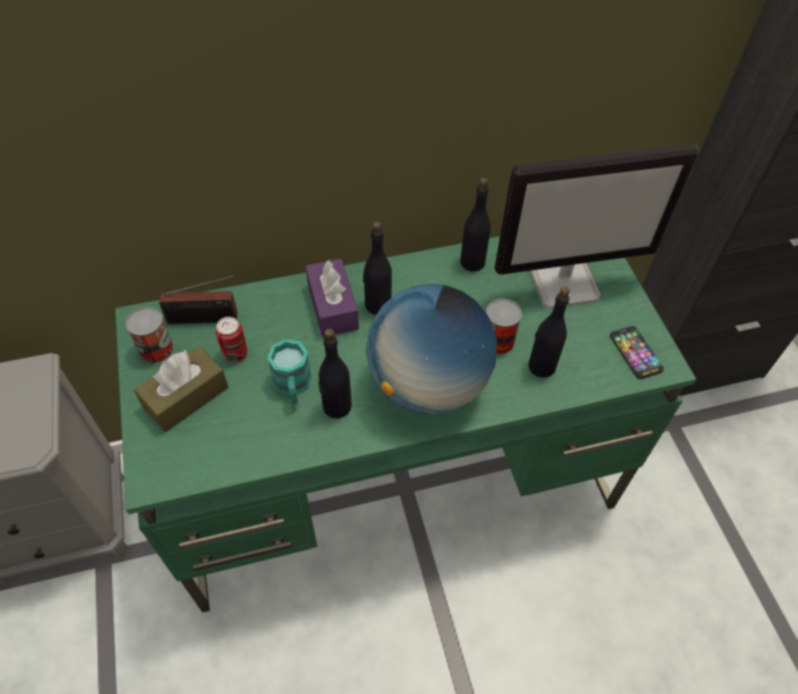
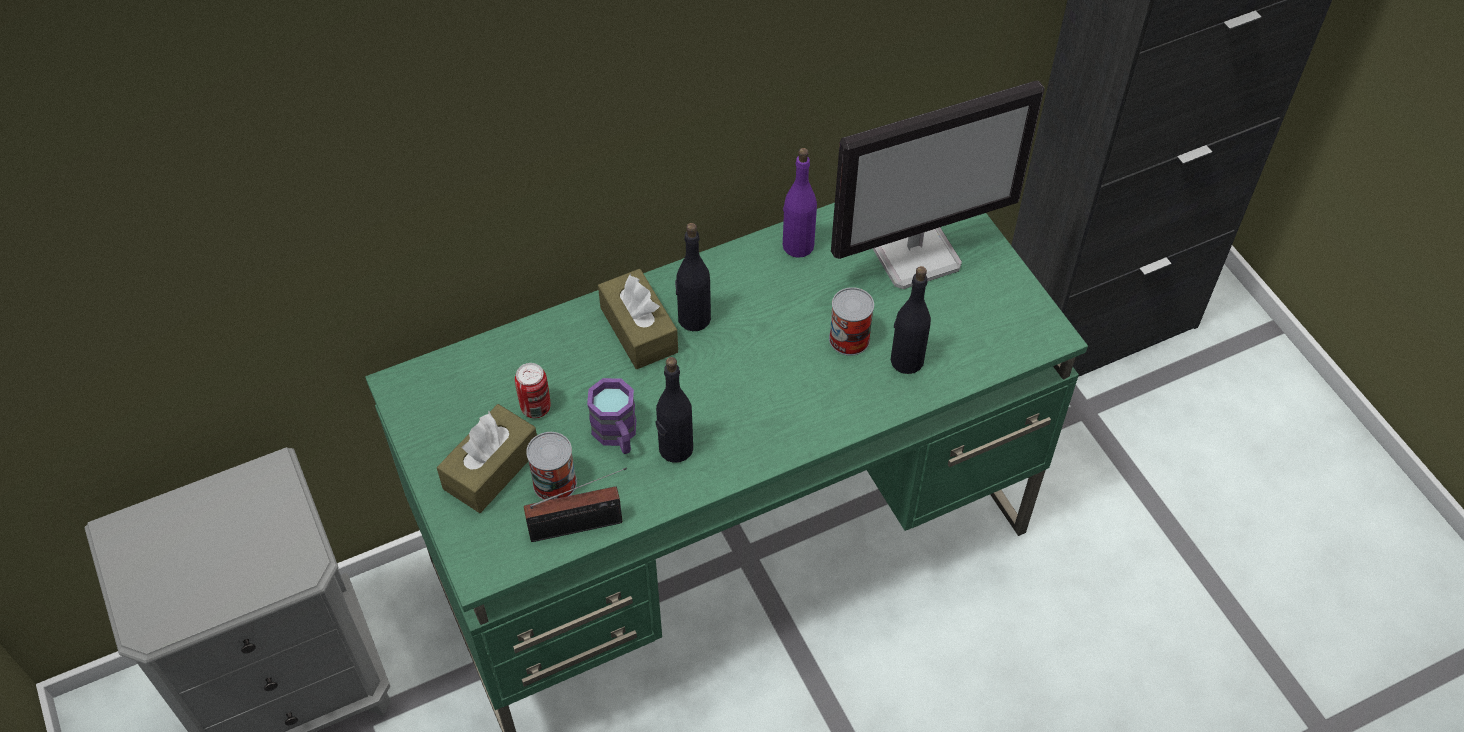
camera: 10 degrees left, 0 degrees up
(156, 349) = (436, 418): can -> can (555, 483)
(207, 319) = (486, 371): radio -> radio (581, 526)
(293, 387) = (617, 435): turquoise mug -> purple mug
(332, 307) = (639, 330): purple tissue box -> brown tissue box
(428, 384) = (777, 405): globe -> none
(472, 262) = (797, 245): black bottle -> purple bottle
(635, 353) = (1014, 326): phone -> none

